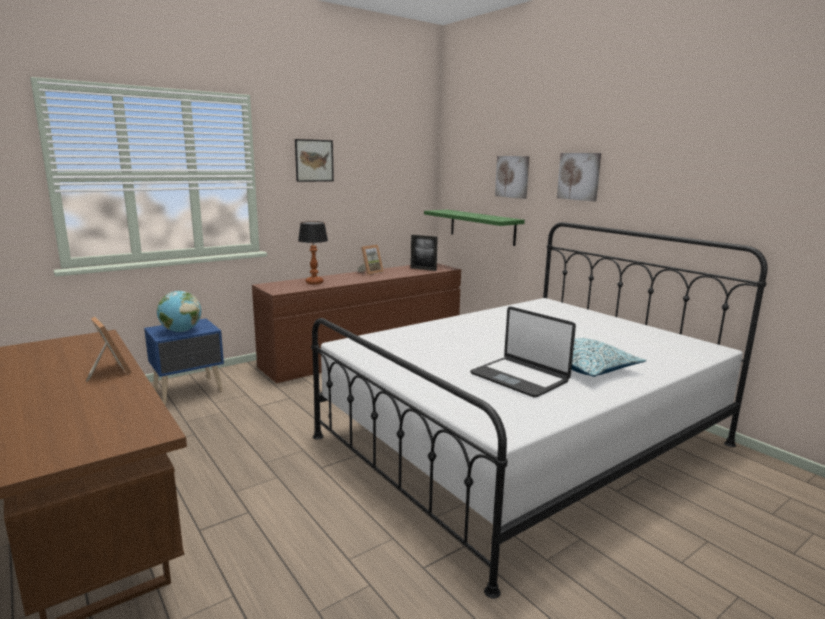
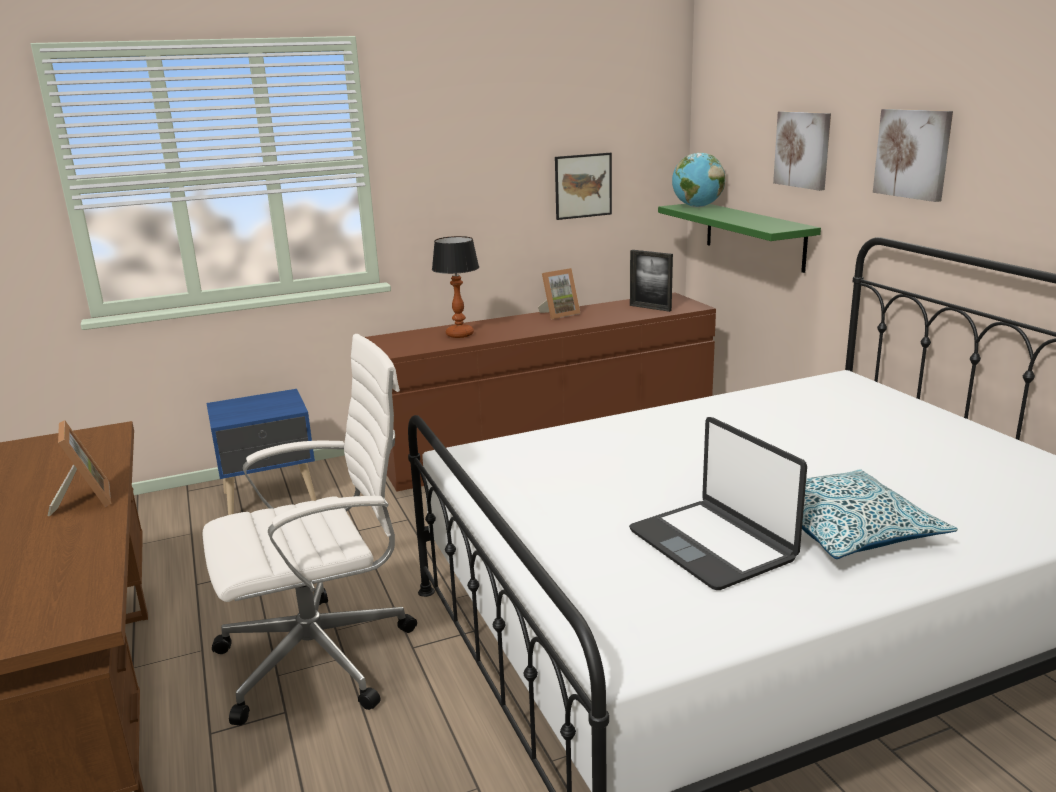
camera: 15 degrees right, 5 degrees up
(181, 331) = (252, 411): globe -> globe (697, 207)
(262, 478) = (323, 657): none -> white office chair
(314, 160) = (465, 133): picture -> picture (583, 186)

